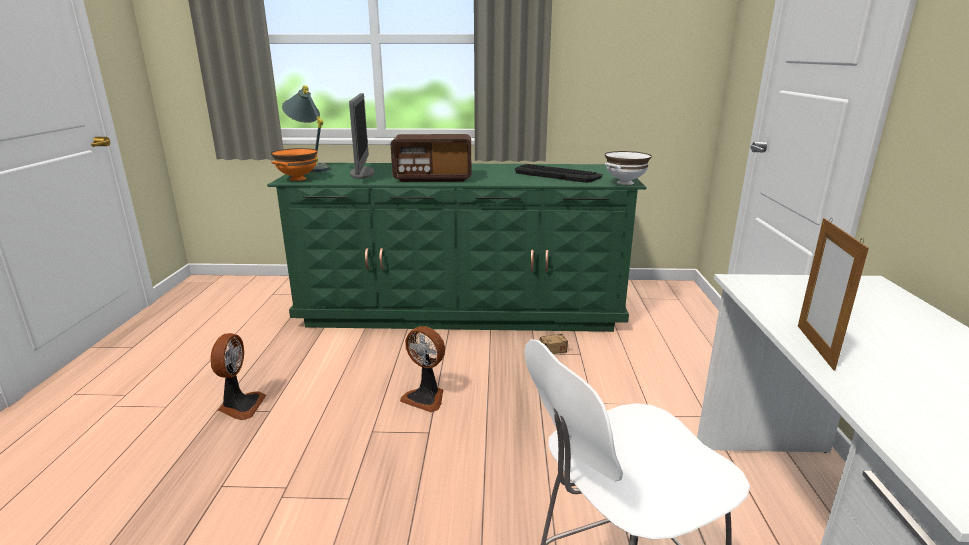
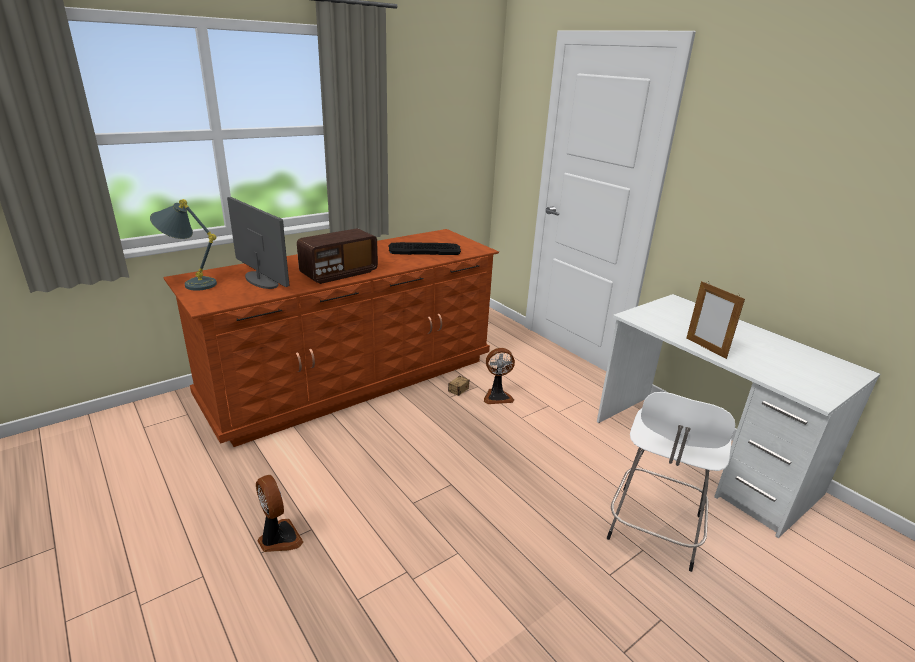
camera: 40 degrees left, 5 degrees up
(298, 179) = (212, 302): orange bowl -> none
(426, 397) = (418, 461): fan -> fan (497, 396)
(461, 308) = (353, 379): green dresser -> brown dresser
(625, 183) = (481, 250): white bowl -> none

